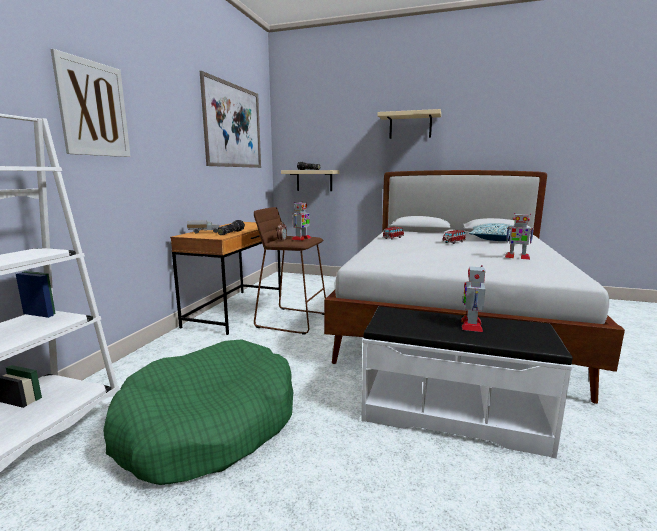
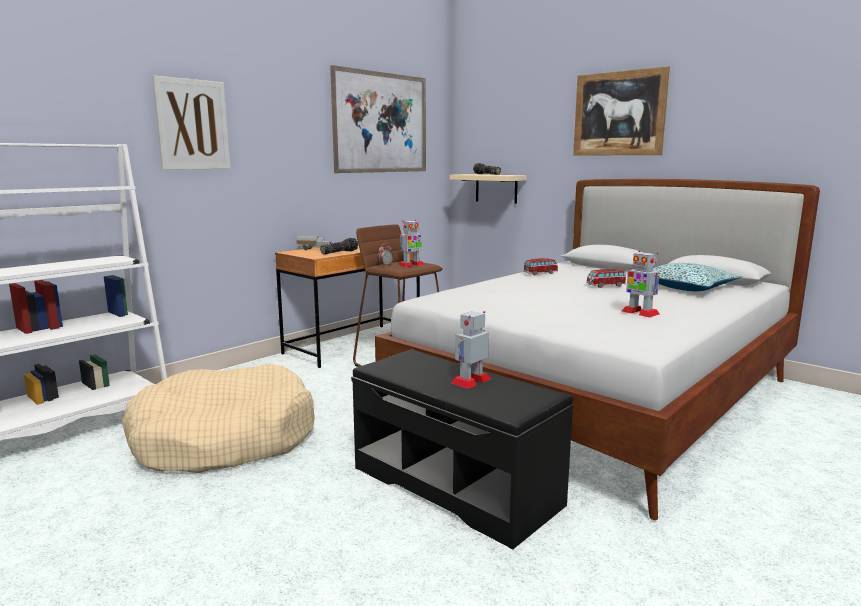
camera: 25 degrees right, 0 degrees up
(209, 424) = (224, 439): green dog bed -> beige dog bed
(410, 126) = (619, 114): beige shelf -> picture
(452, 413) = (456, 485): white bench -> black bench

